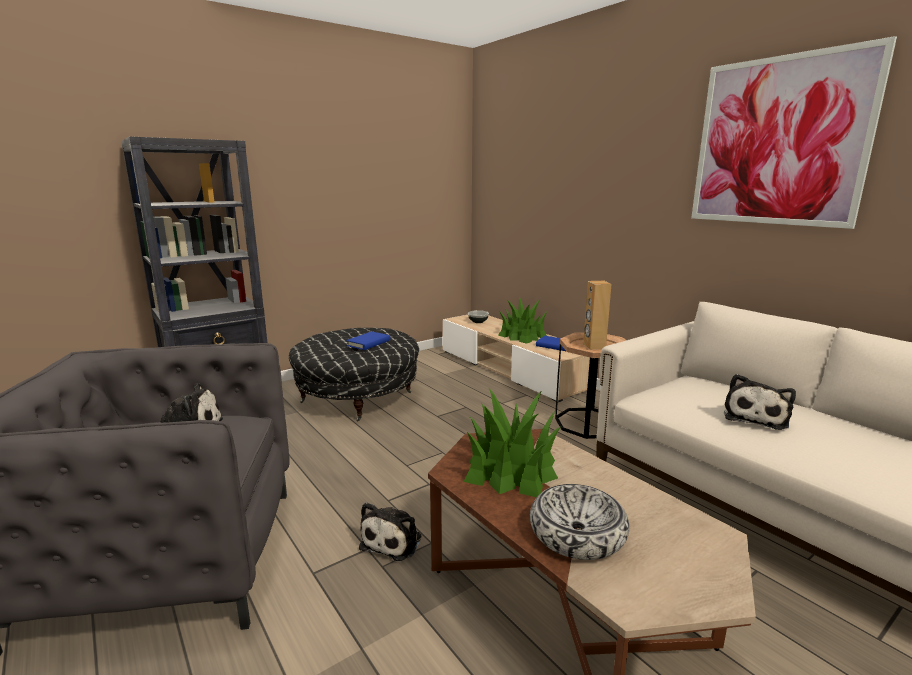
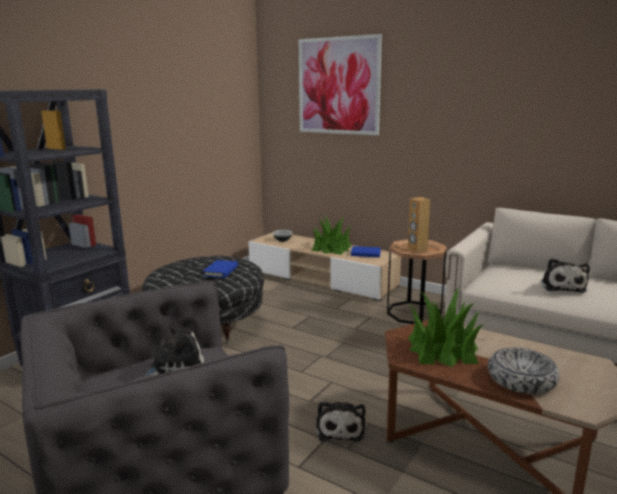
camera: 20 degrees left, 0 degrees up
(778, 142) = (539, 89): picture -> picture (338, 86)

